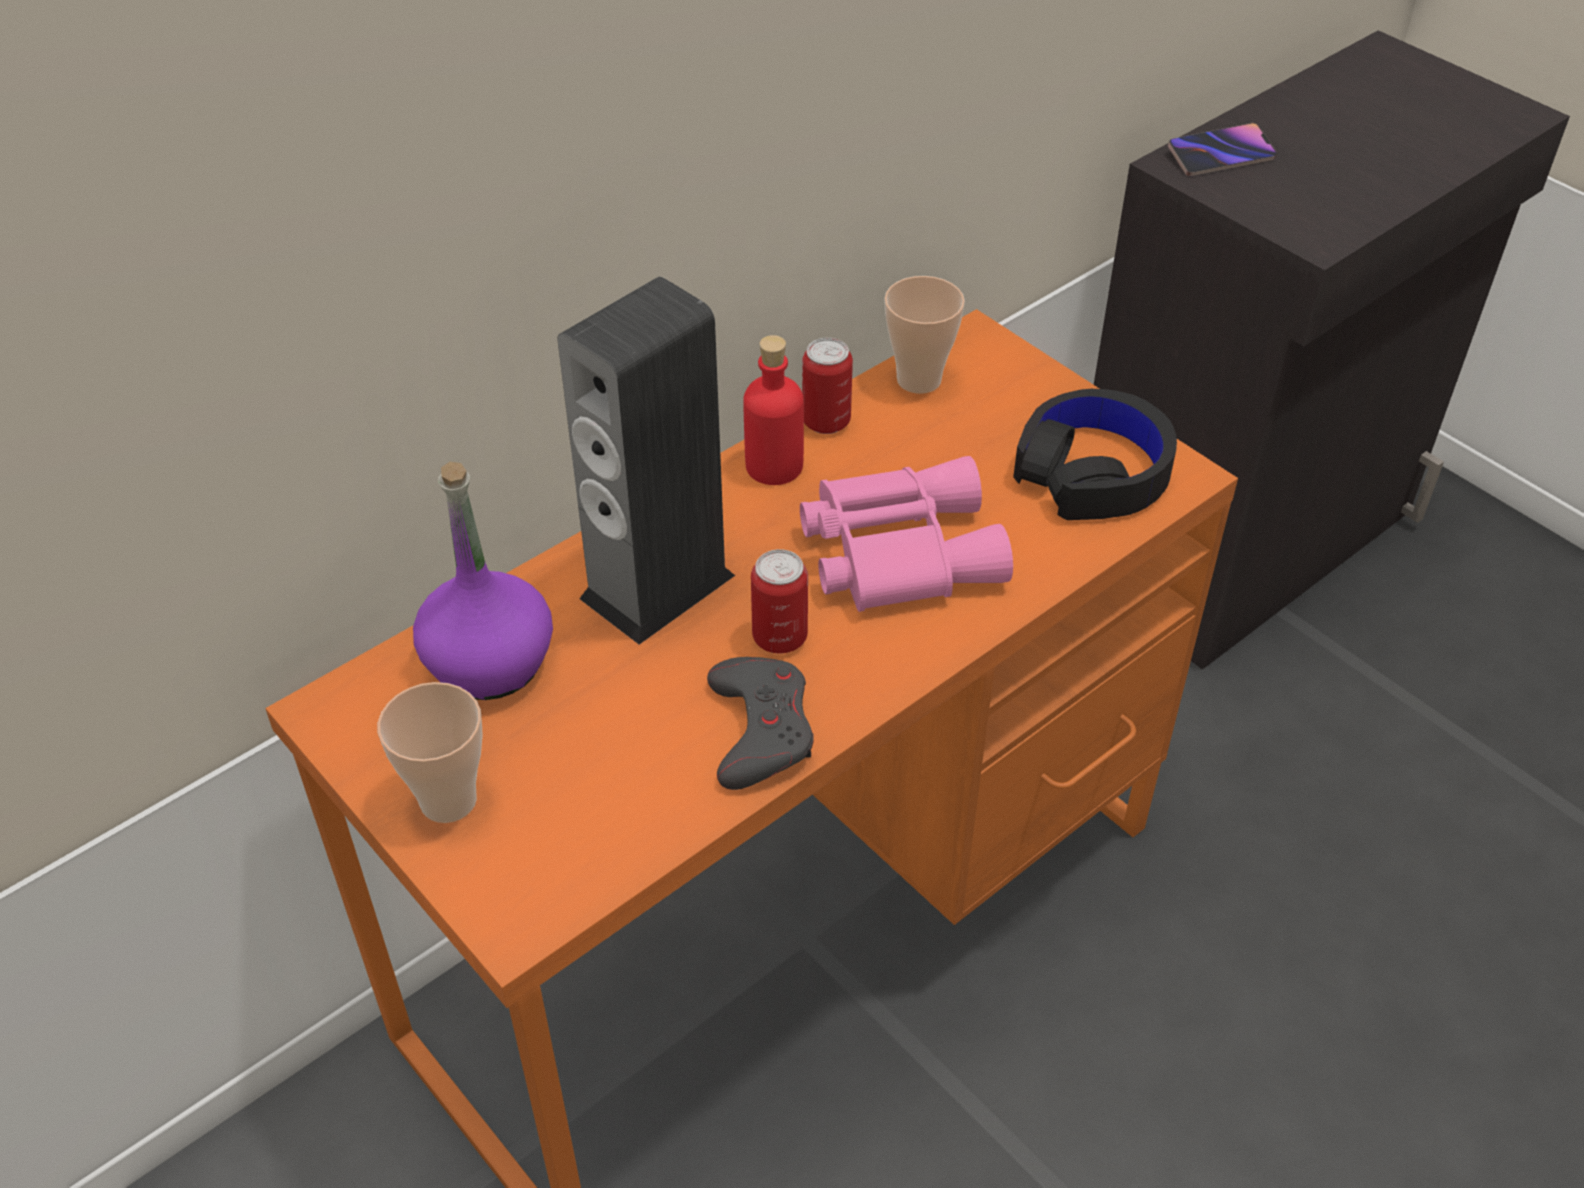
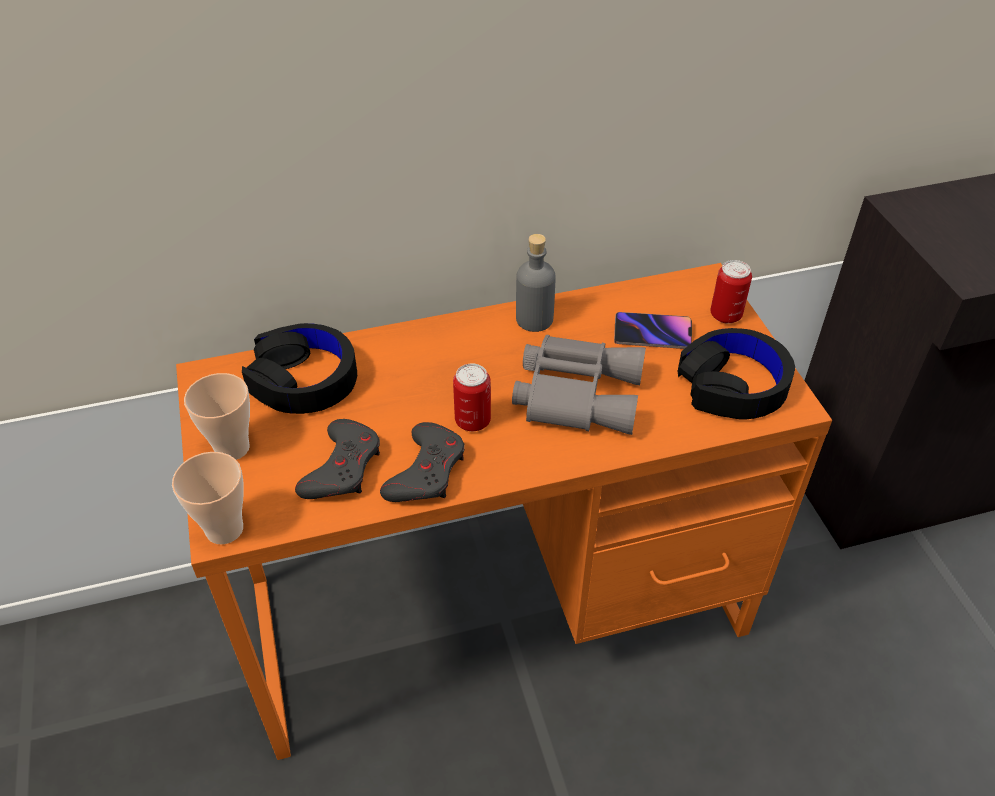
camera: 25 degrees right, 0 degrees up
(490, 663) = (303, 379): purple bottle -> black headphones
(636, 767) = (342, 467): none -> grey game controller
(657, 587) = (422, 367): speaker -> none
(774, 466) = (534, 319): red bottle -> grey bottle
(826, 421) = (582, 303): can -> can (725, 315)
(896, 549) = (576, 392): pink binoculars -> grey binoculars
(919, 380) = (655, 295): cup -> cup (224, 529)
(1221, 155) = (933, 206): phone -> phone (652, 334)

